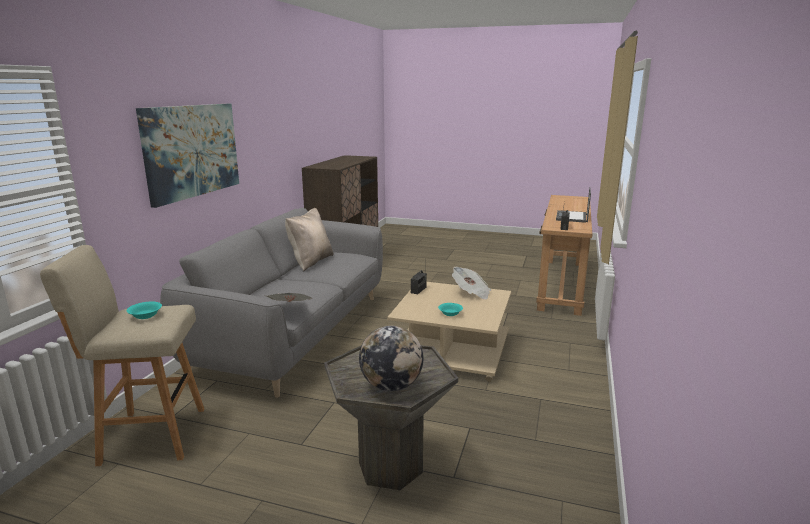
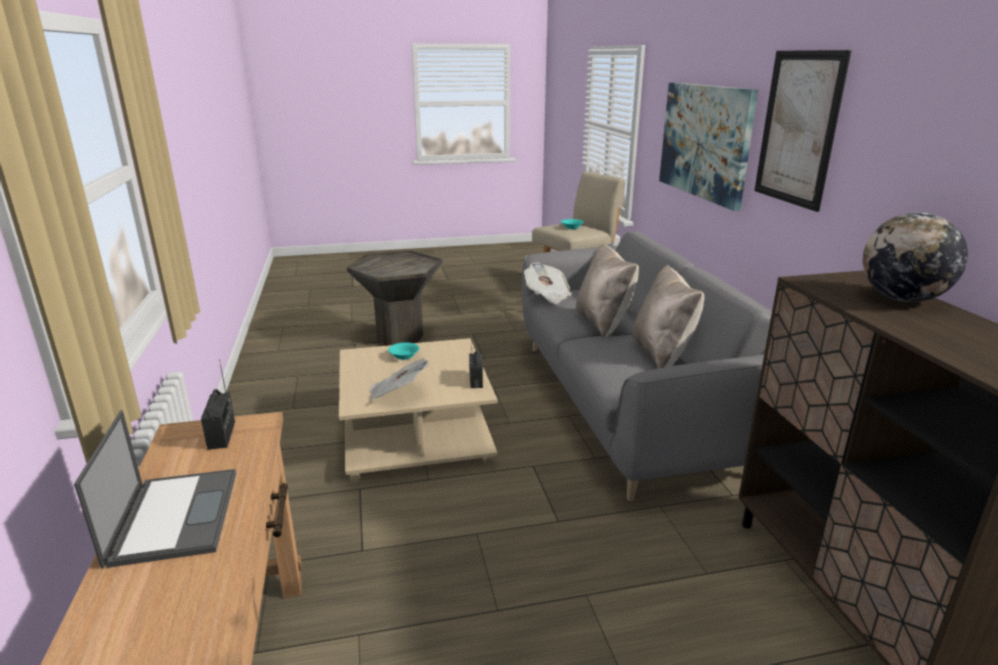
camera: 150 degrees right, 5 degrees up
(255, 121) = (798, 128): none -> picture
(299, 282) = (603, 322): none -> beige pillow
(391, 386) = (387, 260): globe -> globe (902, 299)

